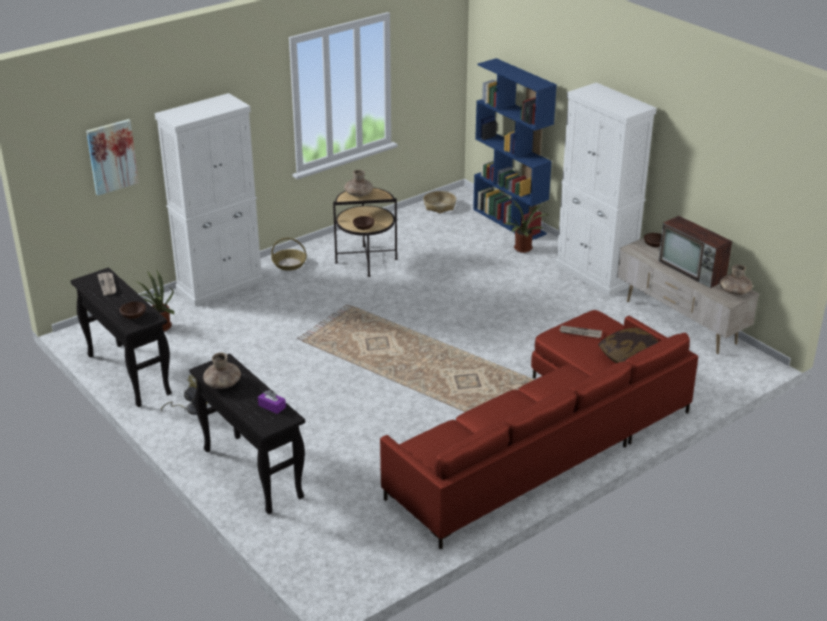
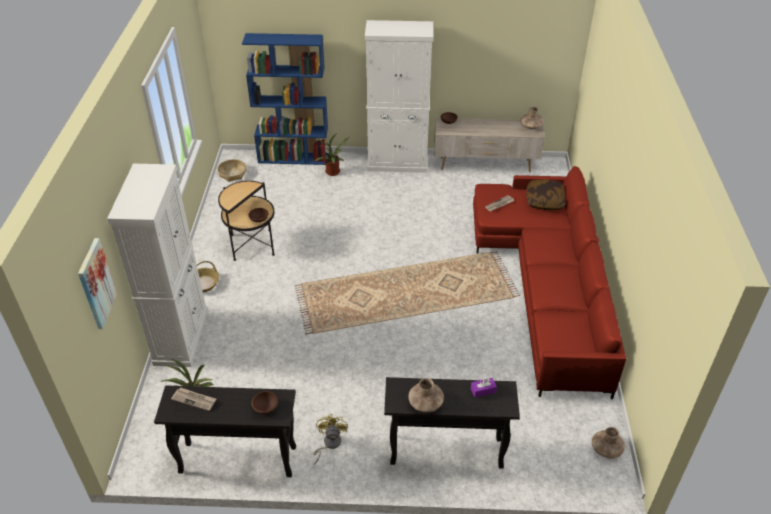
camera: 50 degrees left, 10 degrees up
(358, 194) = (233, 195): brown vase -> brown vase (606, 449)
(693, 271) = (493, 126): television -> none

